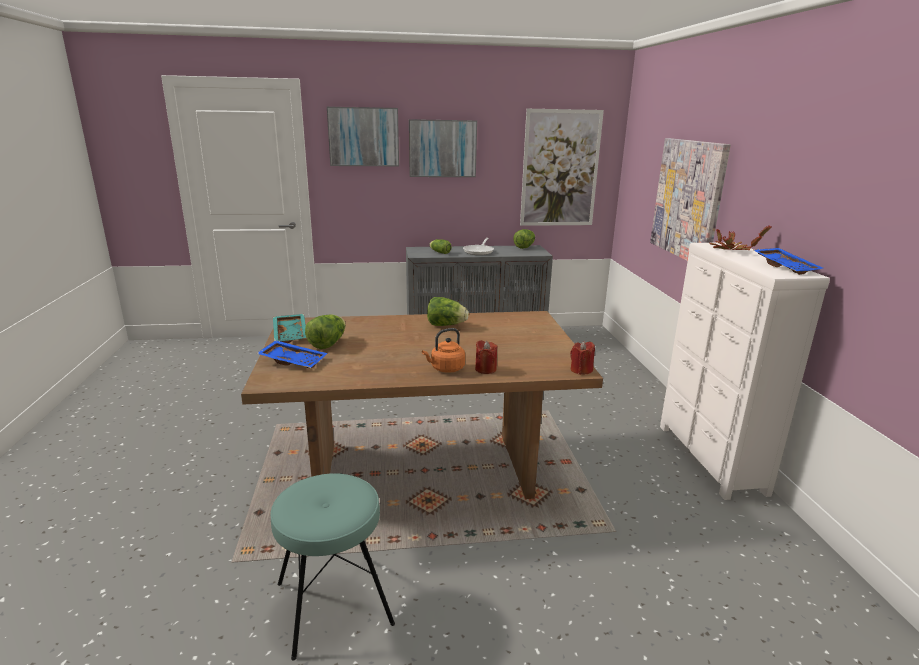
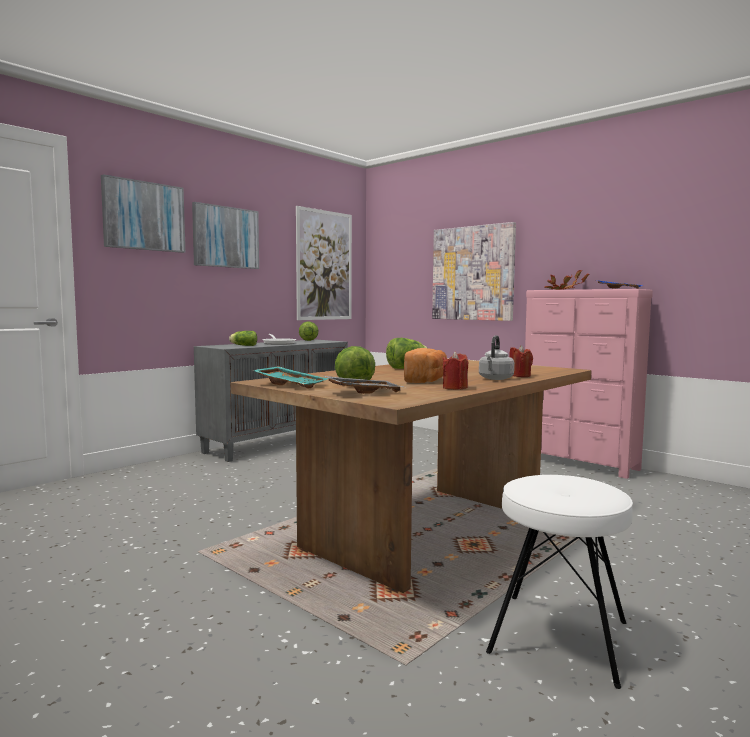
camera: 40 degrees left, 15 degrees down
(294, 361) = (363, 392): blue tray -> grey tray
(333, 603) = (558, 637): turquoise stool -> white stool
(388, 354) = (426, 380): none -> bread
(445, 369) = (495, 379): orange kettle -> grey kettle
(581, 370) = (570, 369): red candle -> red candle (455, 388)
(709, 458) = (579, 463): white dresser -> pink dresser

